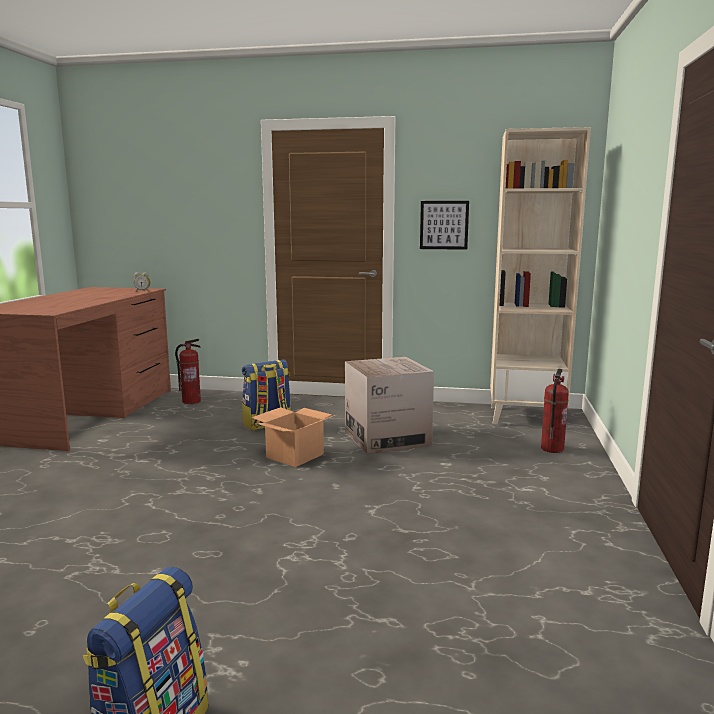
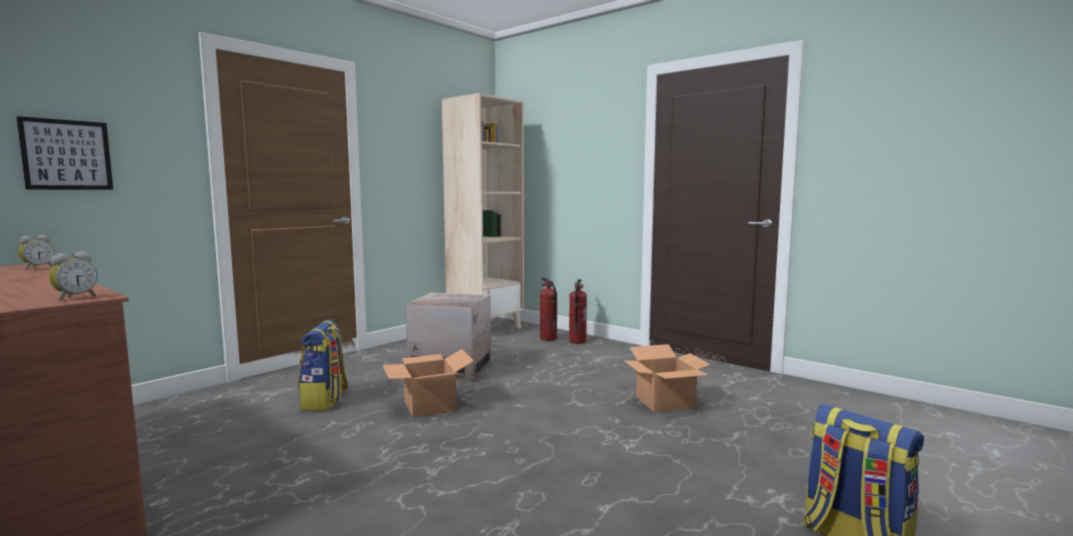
camera: 60 degrees left, 5 degrees down
(47, 311) = (74, 297): none -> alarm clock
(191, 401) = (146, 423): fire extinguisher -> fire extinguisher (577, 341)
(437, 555) = (665, 402): none -> cardboard box
(444, 225) = (401, 171): picture -> picture (67, 155)

